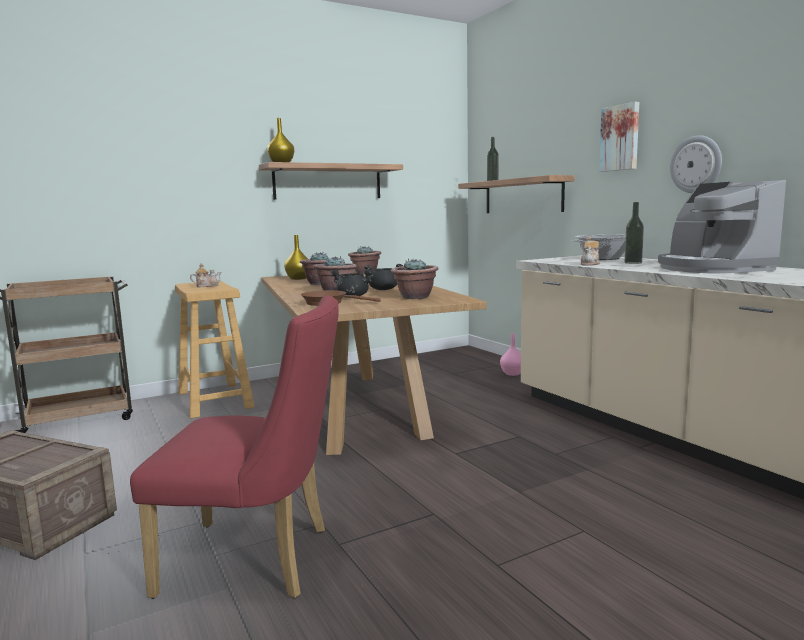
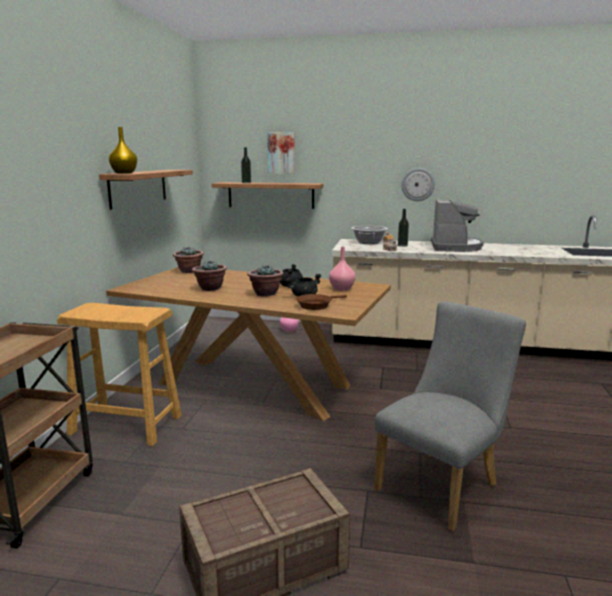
camera: 50 degrees left, 5 degrees up
(207, 286) = (113, 311): teapot -> none
(259, 560) = (442, 484): red chair -> grey chair
(299, 278) = (161, 286): yellow vase -> none
(415, 297) = (342, 289): potted plant -> pink vase
(620, 138) = (362, 162): picture -> picture (281, 153)
(711, 268) = (455, 247): coffee machine -> coffee machine turned 105 degrees counterclockwise

